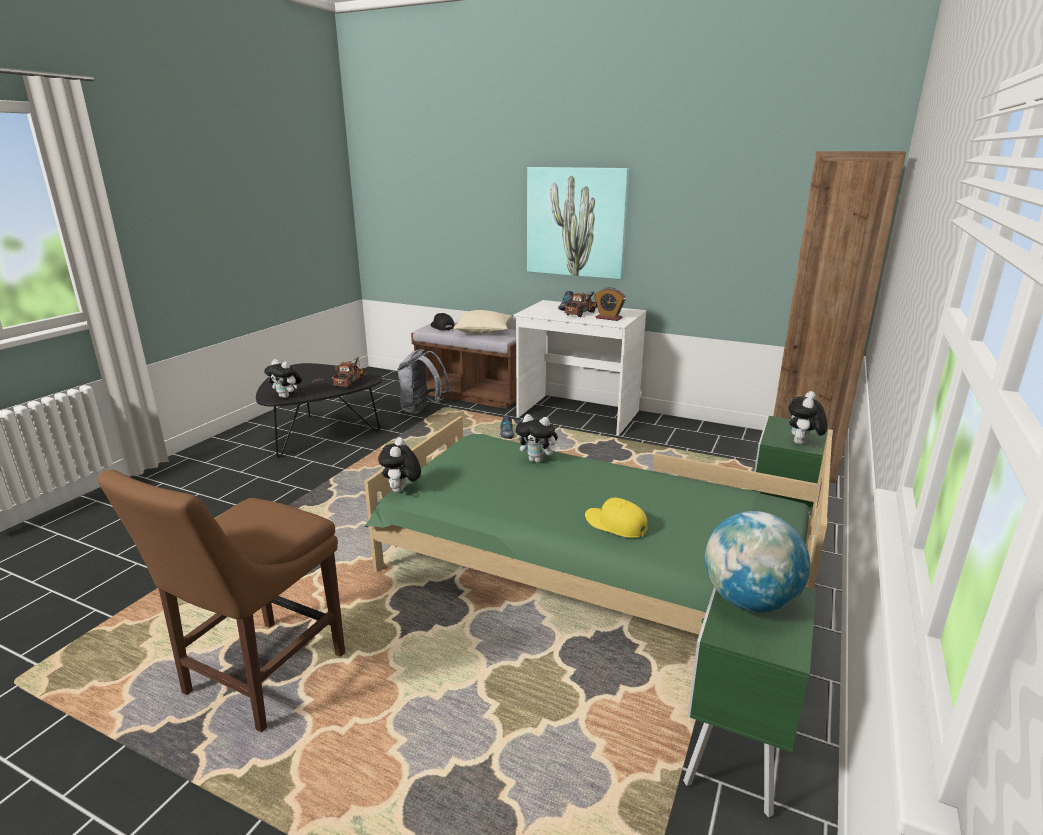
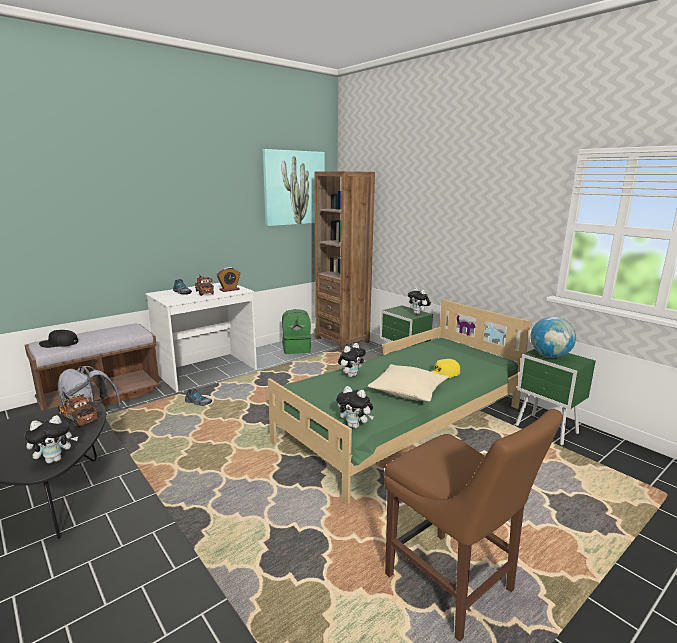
camera: 65 degrees left, 5 degrees down
(483, 331) = (108, 334): beige pillow -> beige pillow (408, 392)
(576, 222) = (164, 225): picture -> picture (294, 188)
(714, 440) = (296, 349): none -> green backpack

